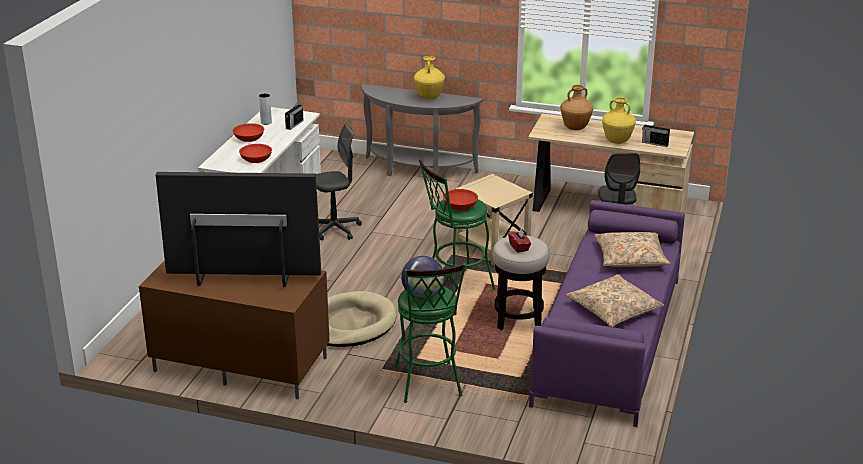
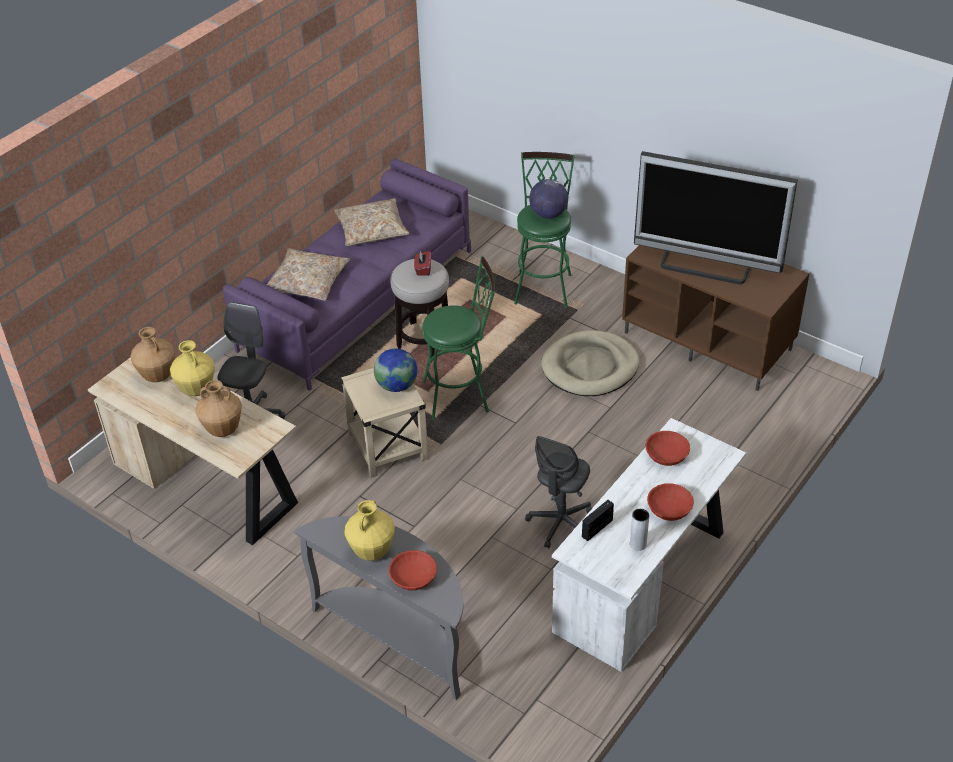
camera: 160 degrees left, 15 degrees up
(335, 229) = (560, 523): grey office chair -> grey office chair turned 60 degrees counterclockwise
(460, 205) = (453, 319): red bowl -> red bowl (413, 577)
(485, 194) = (397, 385): none -> globe
(654, 143) = (158, 376): radio -> brown vase

